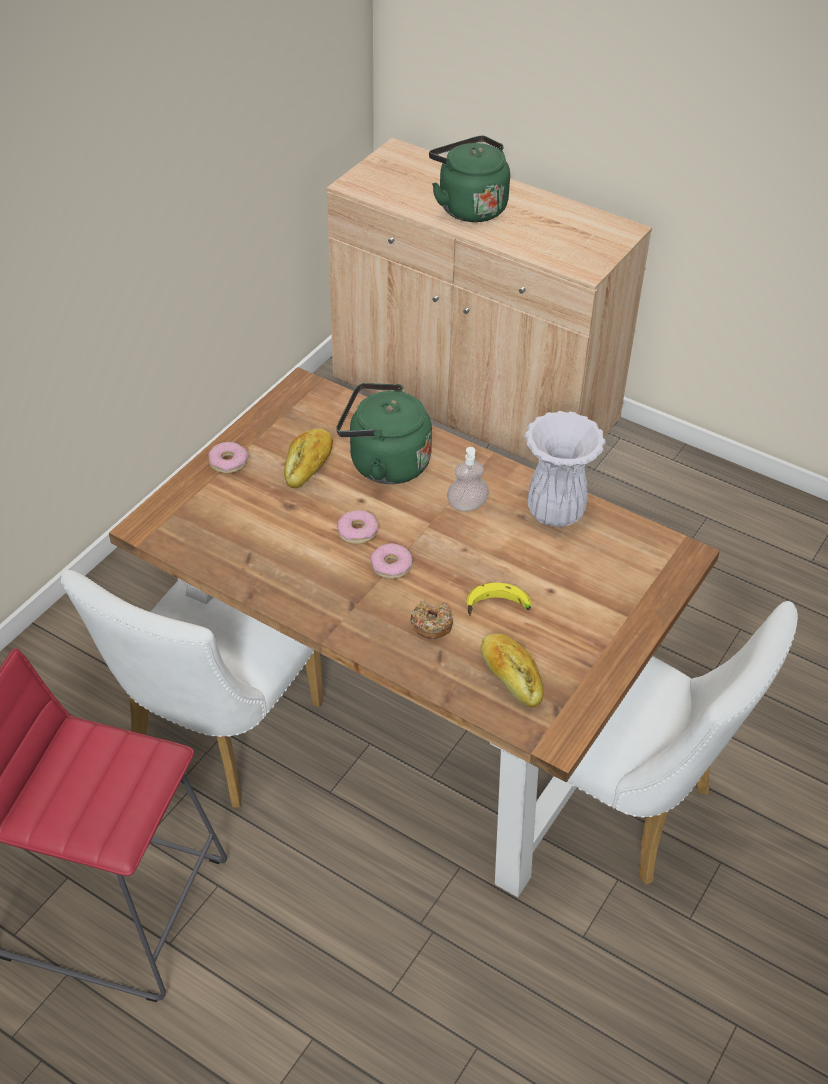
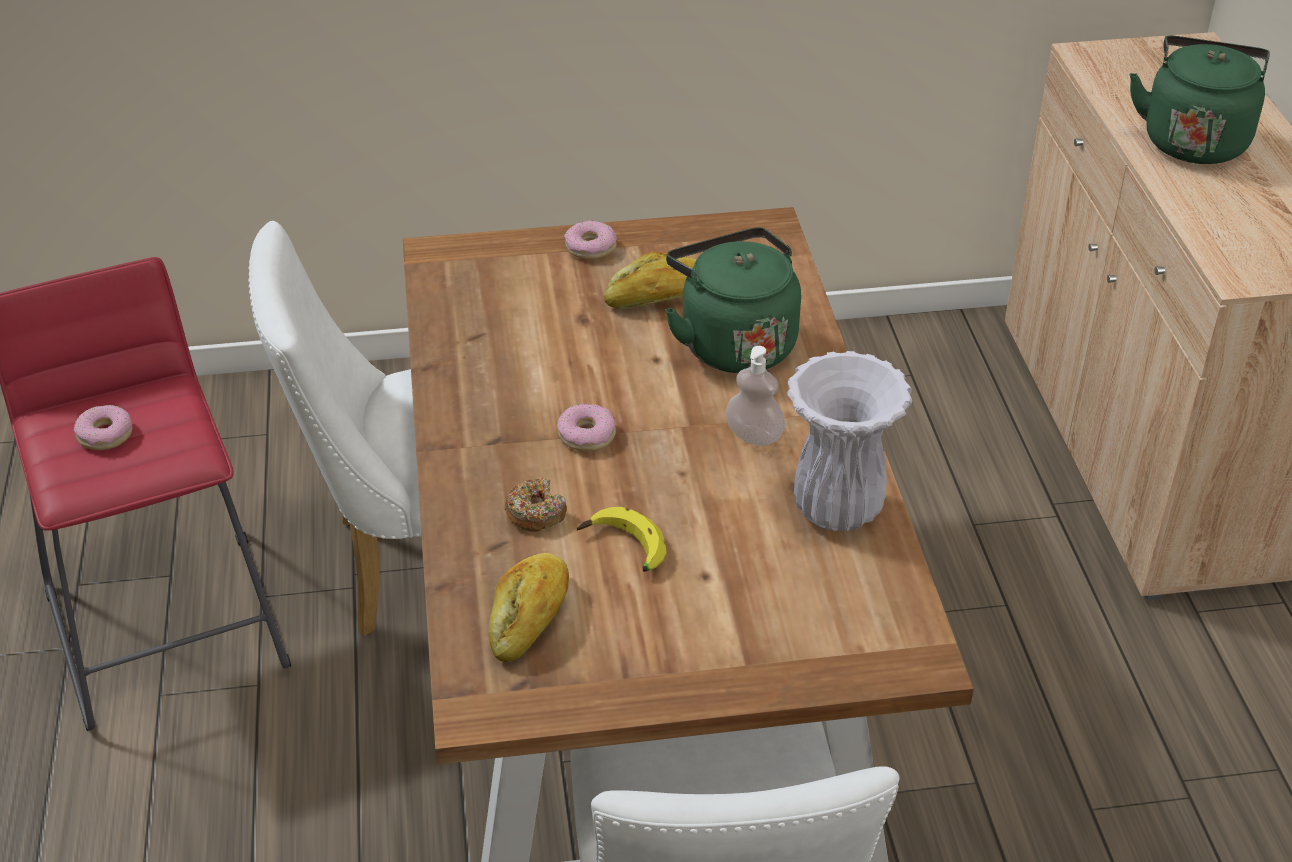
camera: 50 degrees right, 5 degrees down
(357, 532) = (606, 384): donut -> donut (105, 435)

